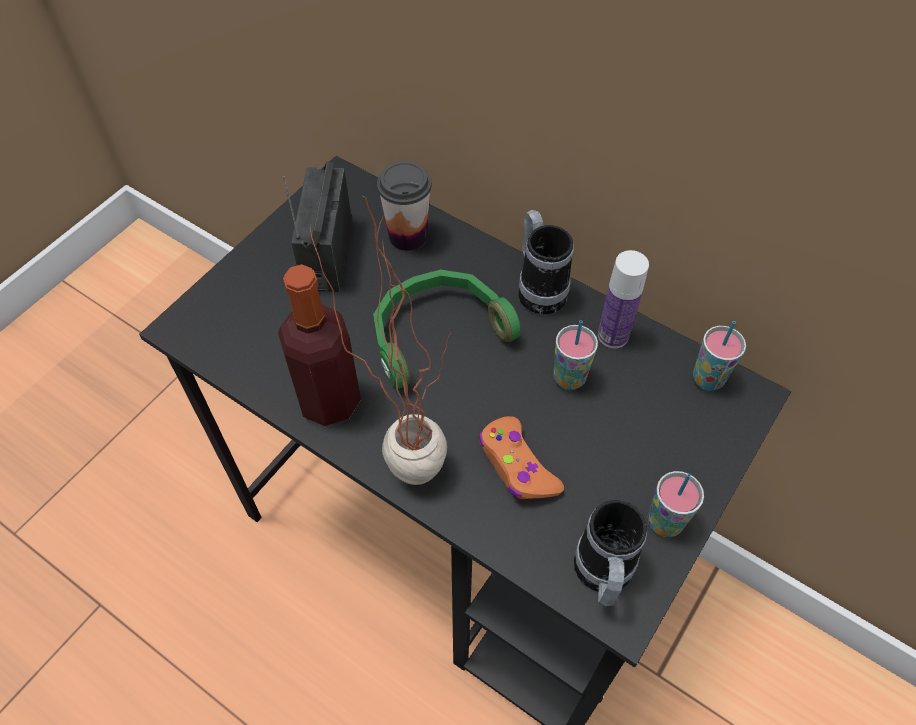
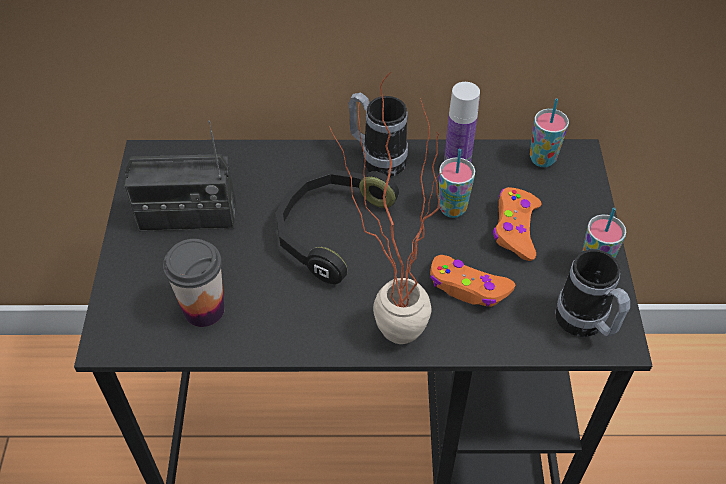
camera: 35 degrees left, 5 degrees down
(327, 253) = (187, 217): radio -> radio turned 60 degrees counterclockwise
(329, 401) = (289, 323): bottle -> none
(408, 236) = (244, 171): cup -> cup (204, 309)
(437, 333) = (329, 229): green headphones -> black headphones
(615, 435) = (515, 229): none -> orange game controller

